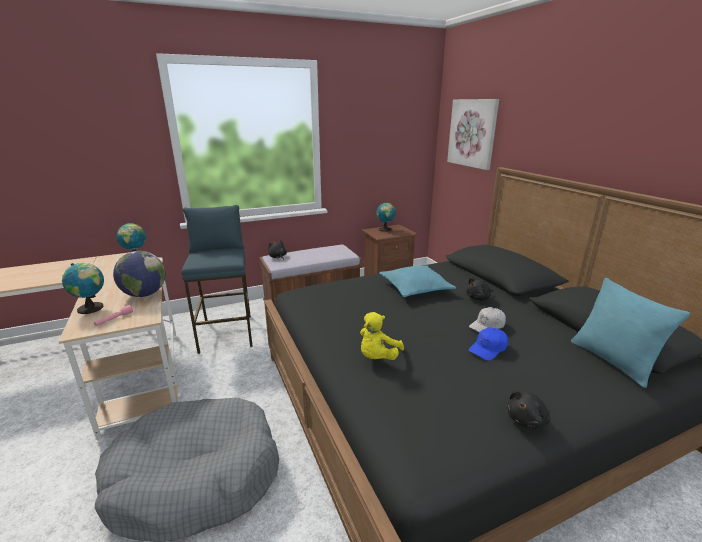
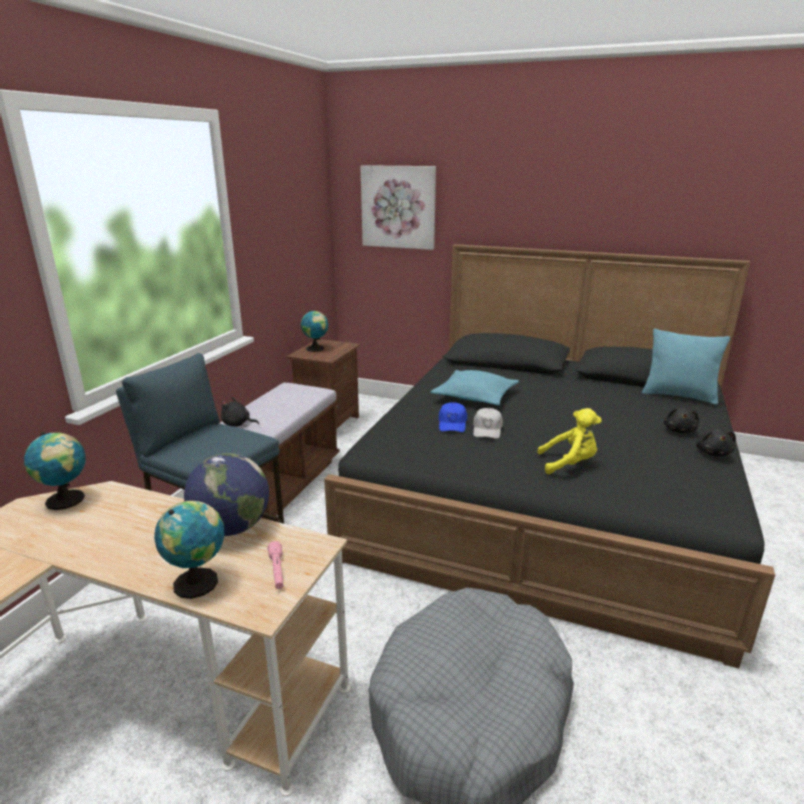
camera: 45 degrees left, 0 degrees up
(377, 357) = (569, 464): yellow plush toy -> yellow plush toy turned 75 degrees counterclockwise
(478, 298) = (535, 385): black plush toy -> black plush toy (679, 430)
(487, 326) = (584, 404): white cap -> white cap (487, 430)
(488, 349) = (616, 420): blue cap -> blue cap (452, 424)

